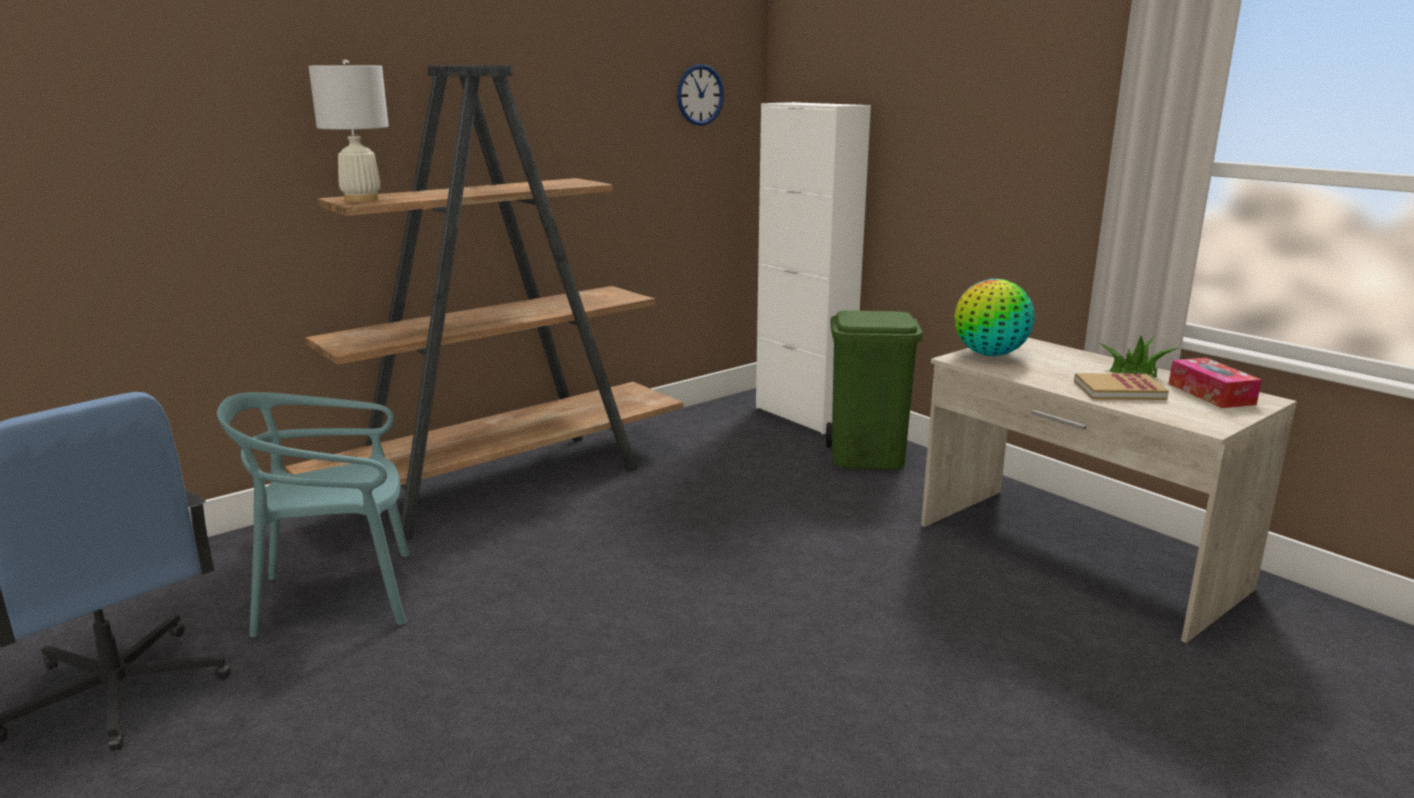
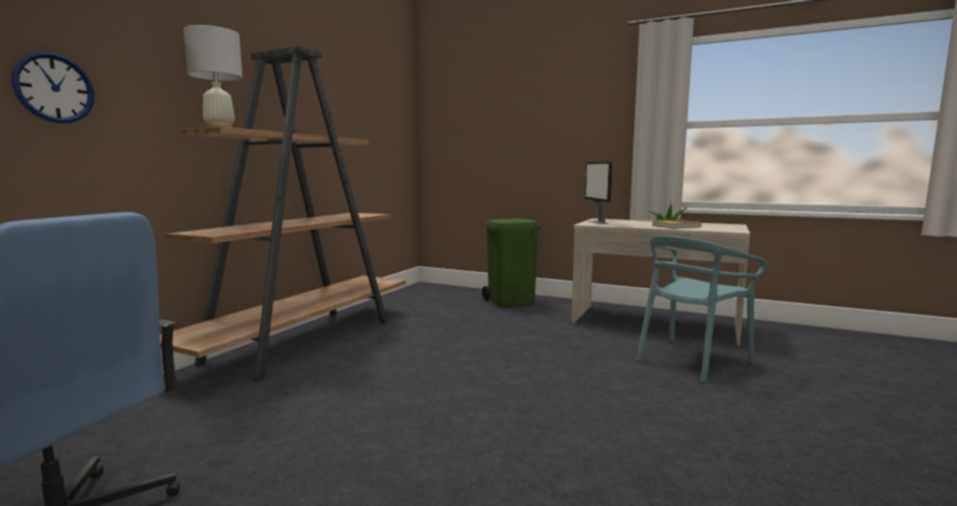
camera: 25 degrees left, 10 degrees down
(338, 596) = (234, 420): turquoise chair -> turquoise chair (691, 360)
(700, 95) = (387, 106): wall clock -> wall clock (54, 88)
(803, 416) = (457, 290): white cabinet -> none
(990, 354) = (597, 222): globe -> monitor
(1211, 394) = (712, 225): tissue box -> none

